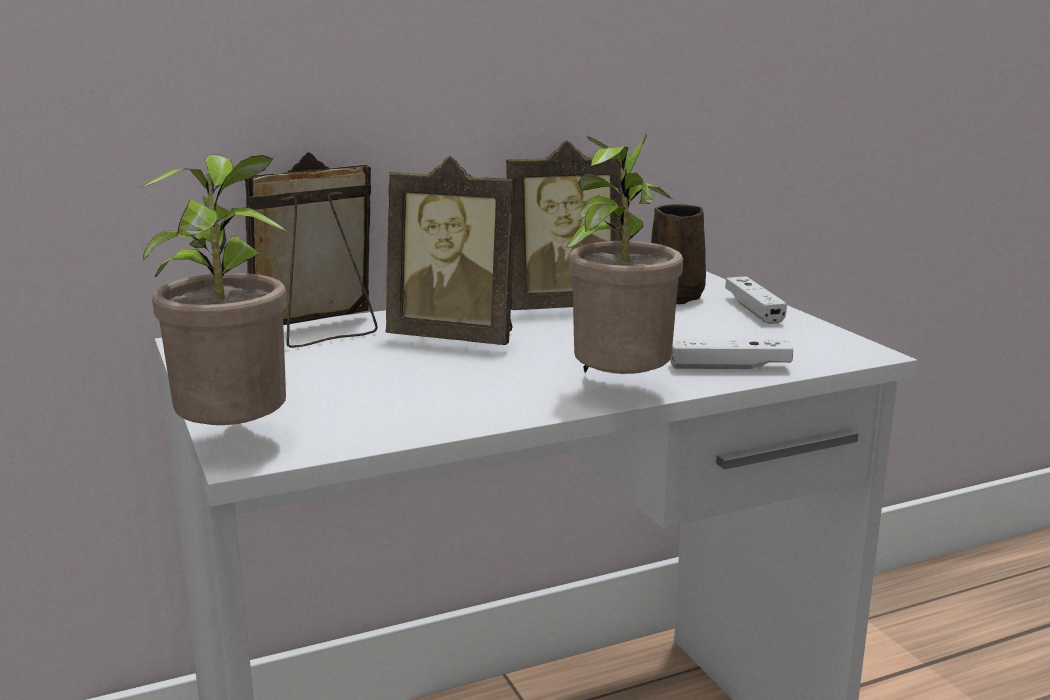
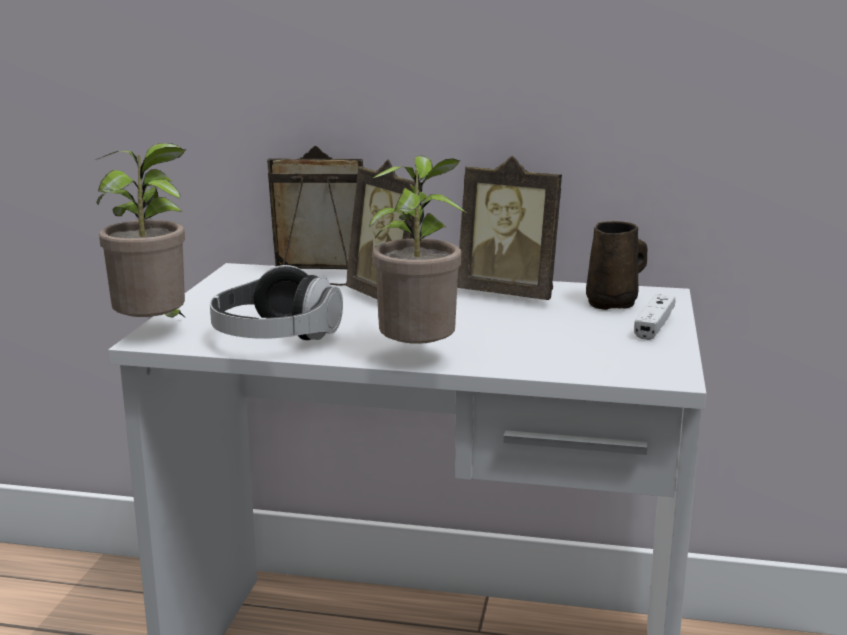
camera: 35 degrees right, 0 degrees up
(414, 412) = (275, 338): none -> headphones
(729, 367) = (535, 361): white game controller -> none

